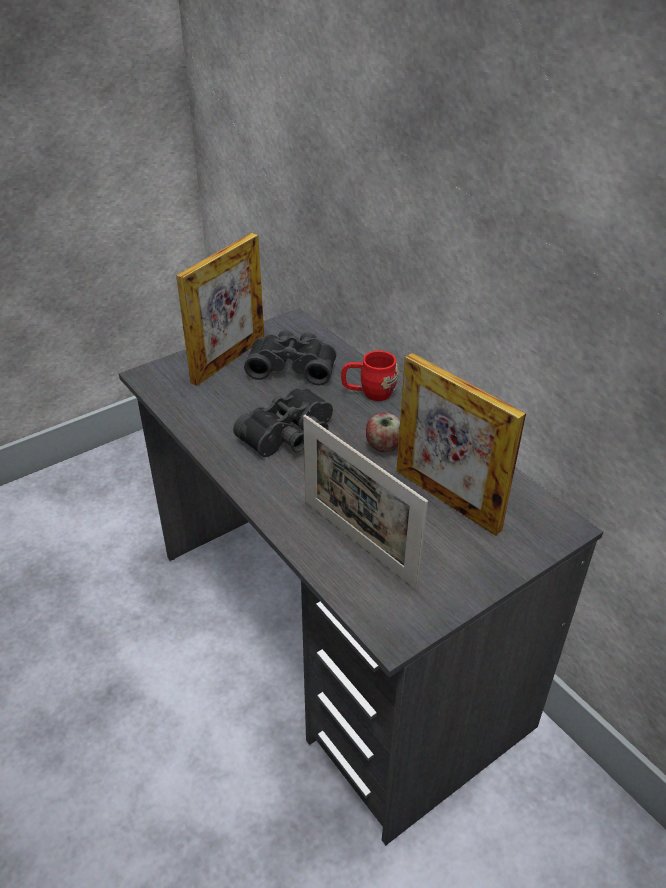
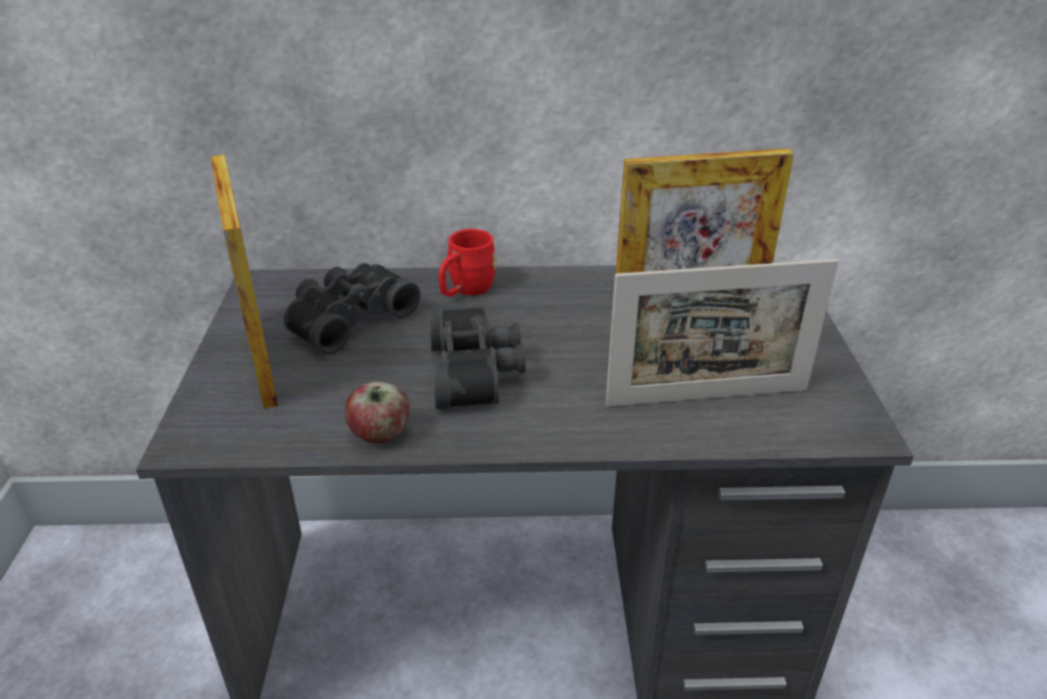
camera: 55 degrees left, 5 degrees down
(384, 446) = (567, 319): apple -> apple (380, 434)

